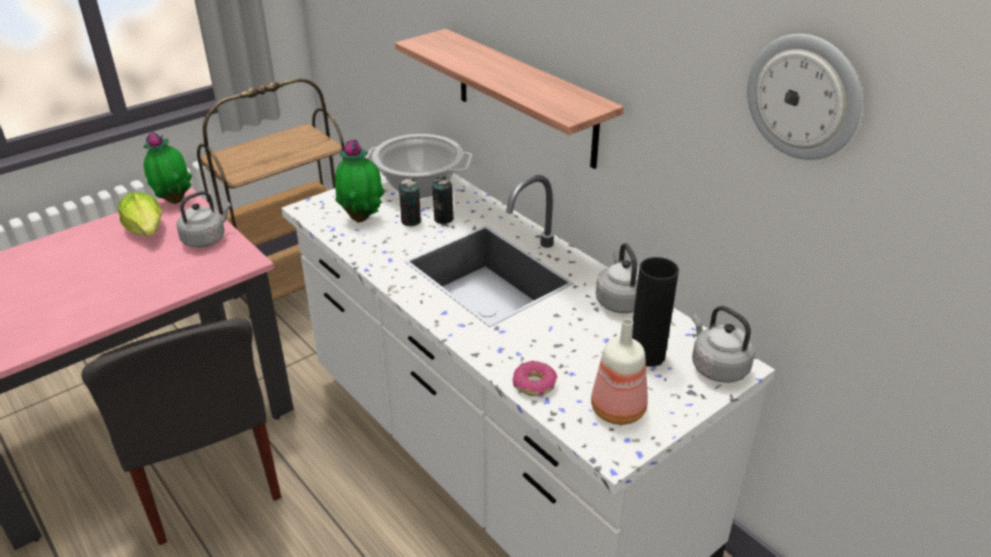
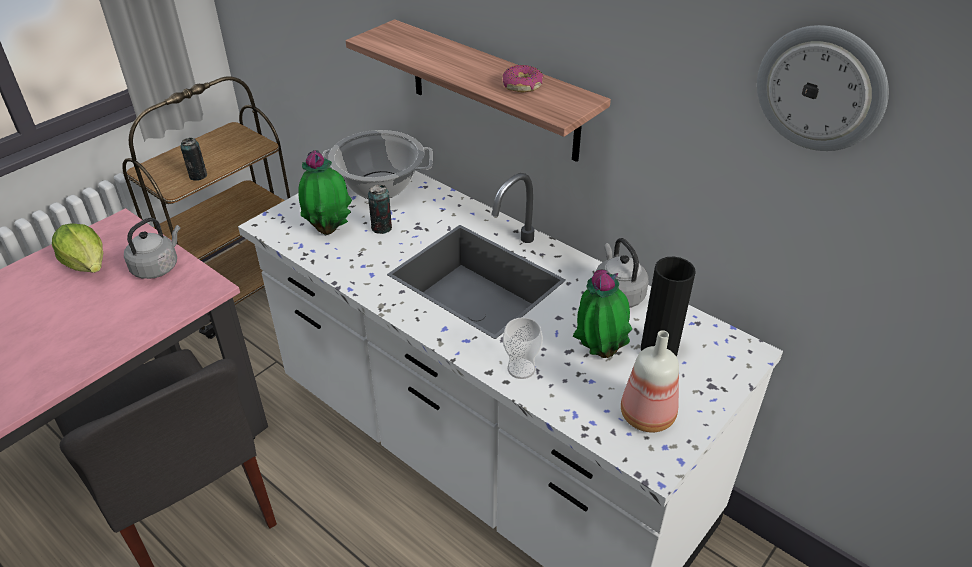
camera: 10 degrees left, 5 degrees up
(174, 200) = (109, 225): potted plant -> potted plant (599, 351)
(443, 219) = (415, 221): can -> can (198, 176)
(507, 355) = (521, 368): none -> cup
(534, 385) = (558, 398): donut -> donut (522, 86)
(717, 367) = (728, 355): grey kettle -> none

